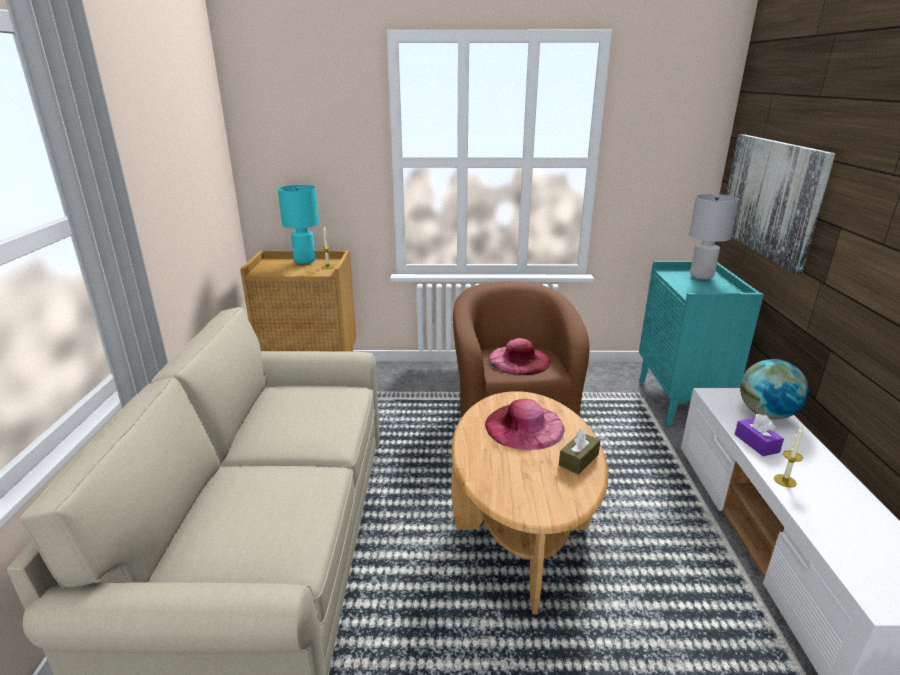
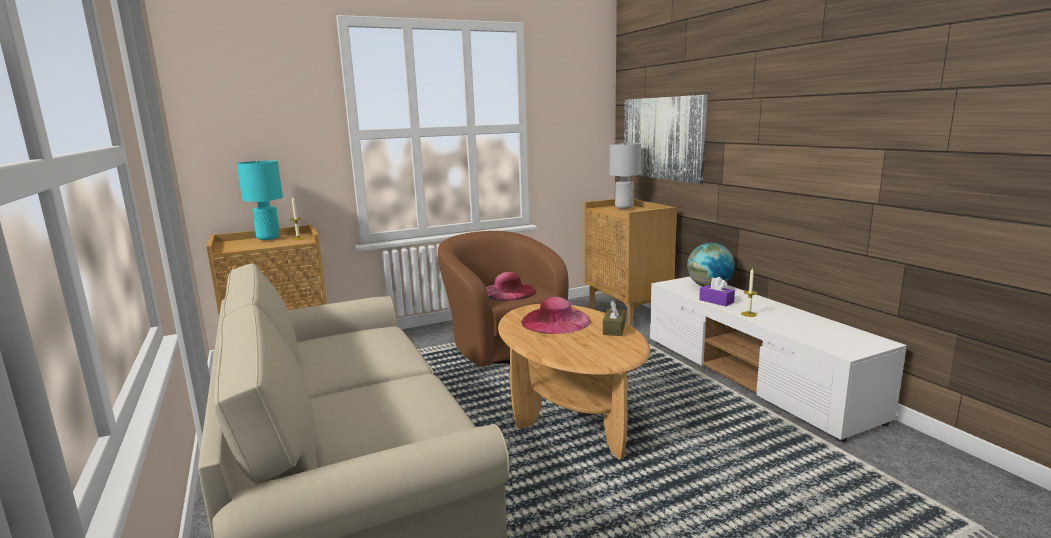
camera: 25 degrees left, 10 degrees down
(679, 402) = (627, 314): turquoise cabinet -> brown cabinet

